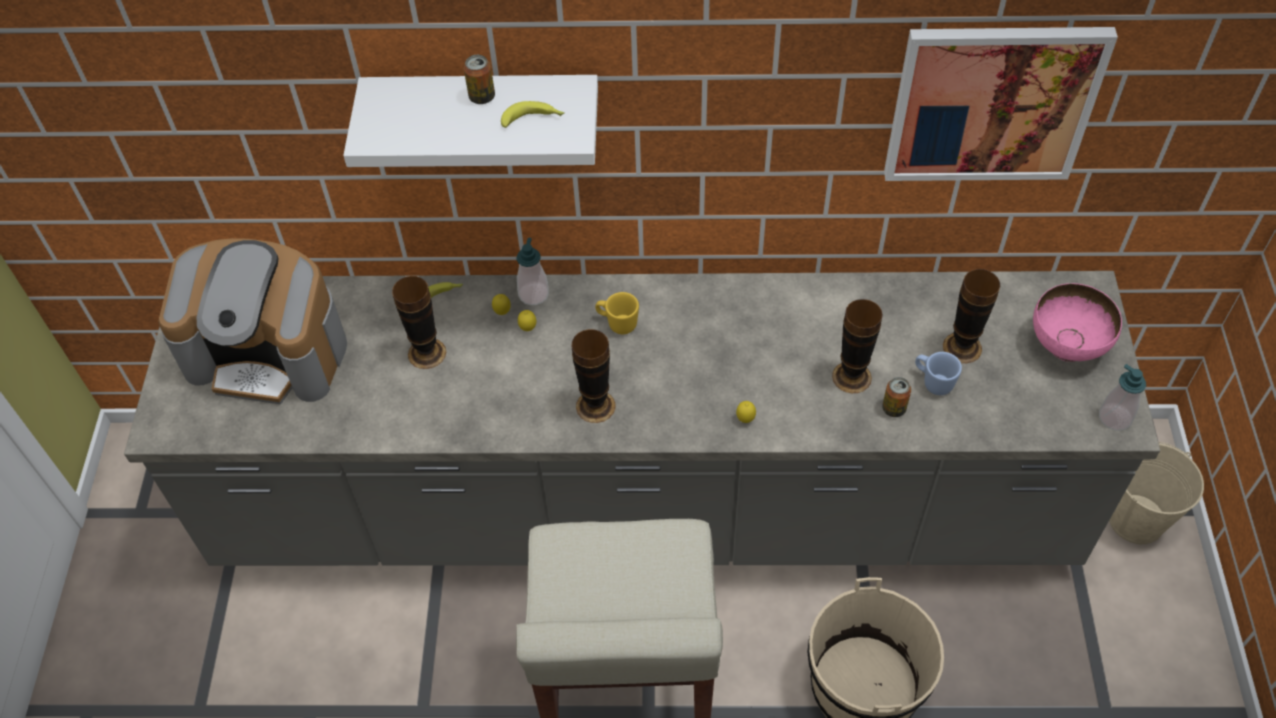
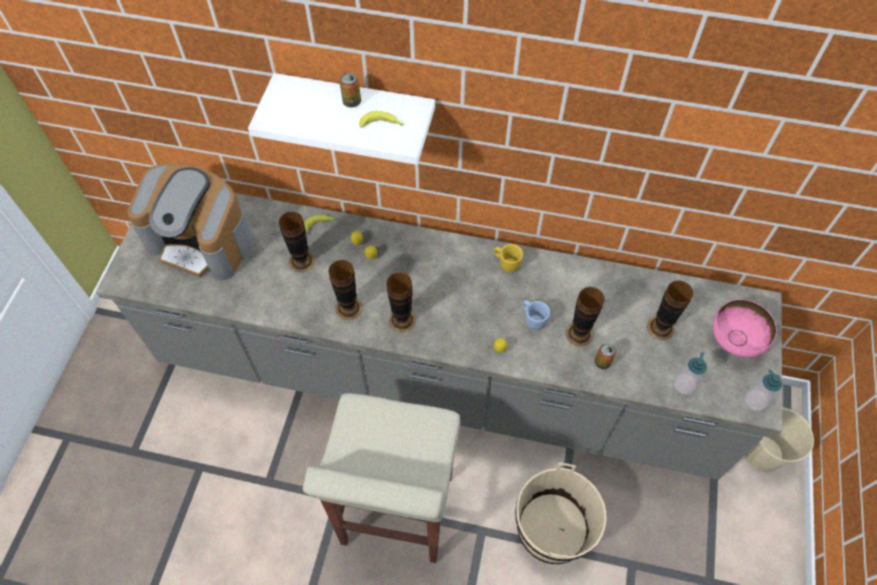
camera: 10 degrees right, 5 degrees up
(513, 404) = (348, 308): none -> vase
(533, 294) = (381, 234): soap dispenser -> soap dispenser (684, 384)
(617, 323) = (431, 265): yellow mug -> yellow mug (506, 263)
(933, 382) = (634, 348): blue mug -> blue mug (532, 319)
(992, 103) = (713, 167): picture -> none

